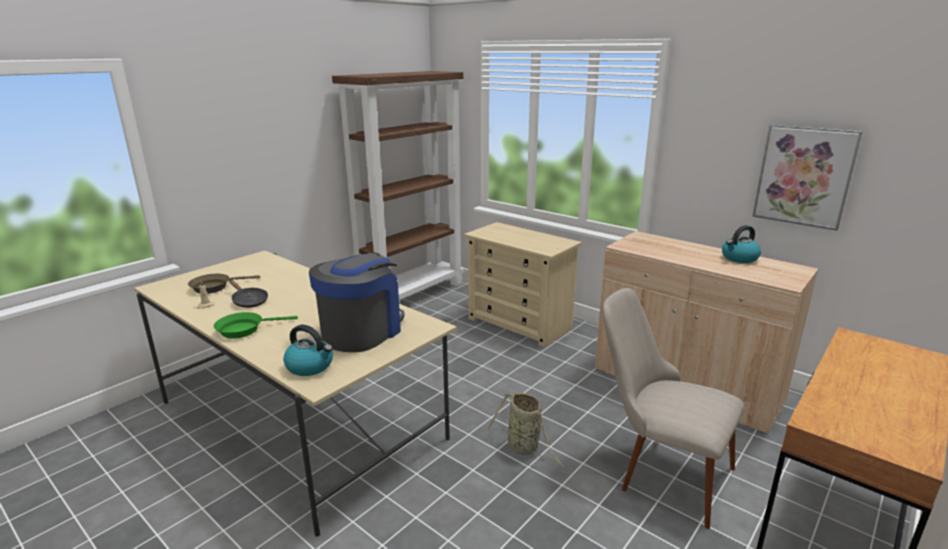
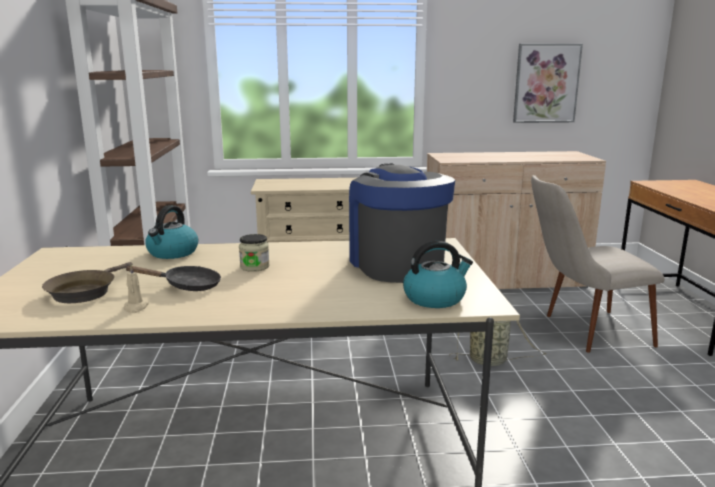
camera: 45 degrees left, 5 degrees down
(244, 329) = (268, 304): green frying pan -> none
(300, 301) = (254, 267): none -> jar
(739, 258) = (530, 154): kettle -> kettle (172, 253)

